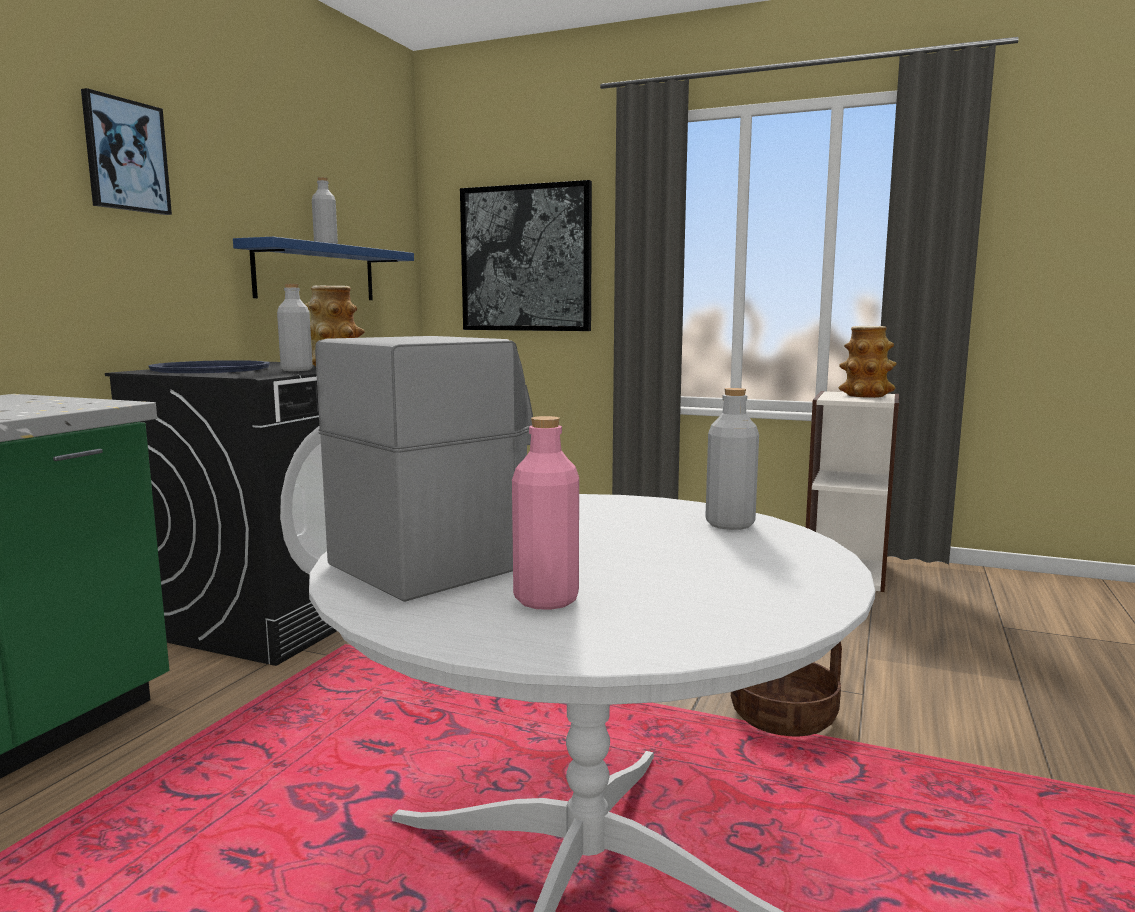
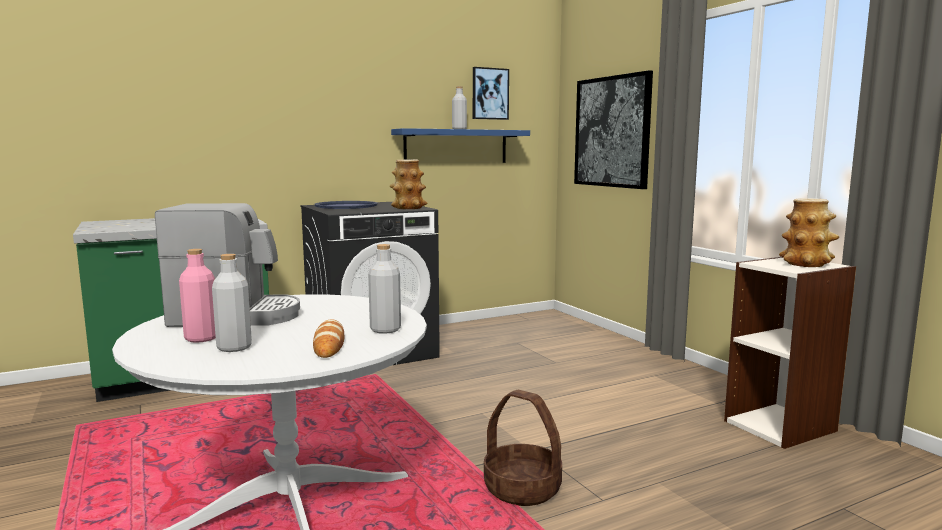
camera: 40 degrees right, 0 degrees up
(125, 155) = (323, 90): picture -> picture (490, 94)
(296, 370) = (375, 209): grey bottle -> grey bottle (234, 347)
(743, 555) = (329, 344): none -> bread

